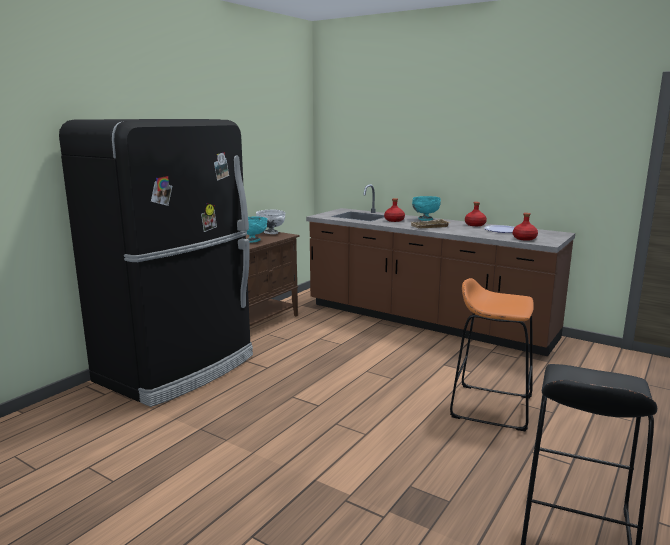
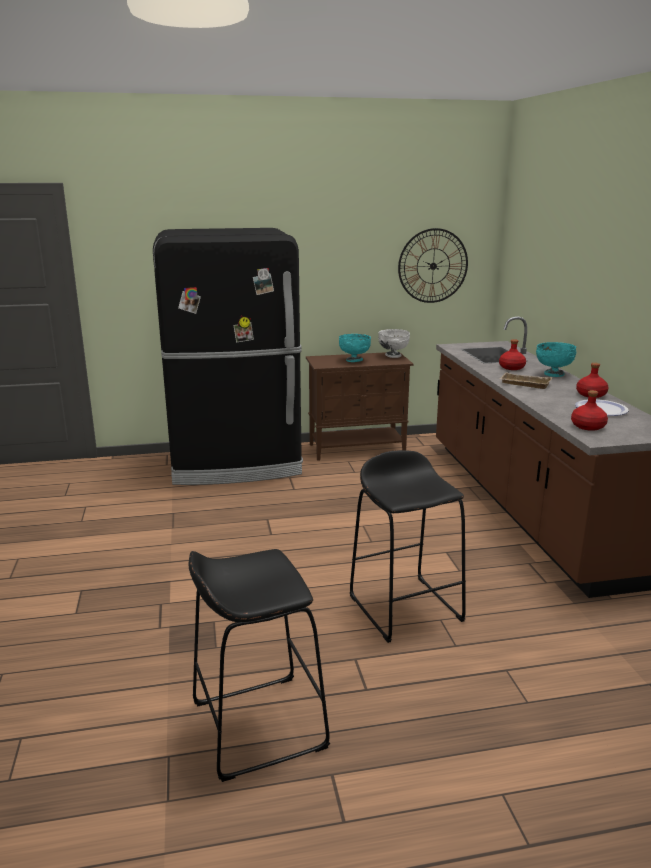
camera: 45 degrees right, 5 degrees up
(279, 153) = (433, 266): none -> wall clock
(491, 406) = (405, 608): orange stool -> black stool

